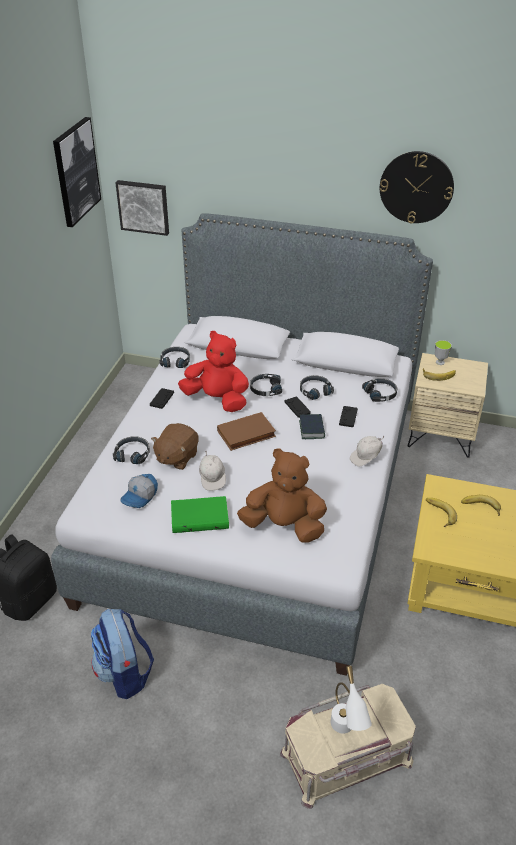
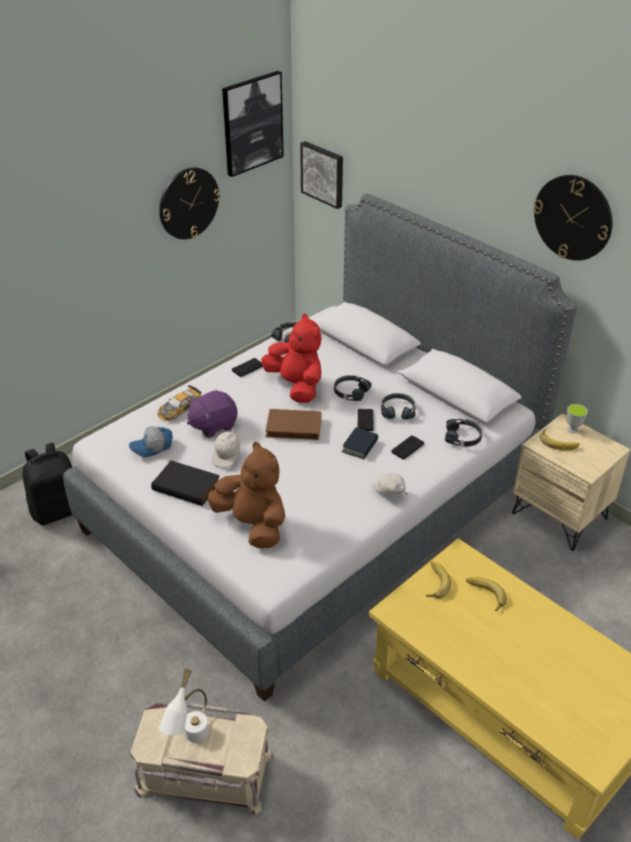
camera: 30 degrees right, 0 degrees up
(45, 261) = (188, 203): none -> wall clock
(124, 673) = (82, 605): backpack -> none
(132, 454) = (179, 408): black headphones -> toy car
(176, 457) = (213, 425): brown plush toy -> purple plush toy
(200, 516) = (187, 485): green book -> black book
(366, 458) = (389, 494): white cap -> white cap turned 60 degrees clockwise

